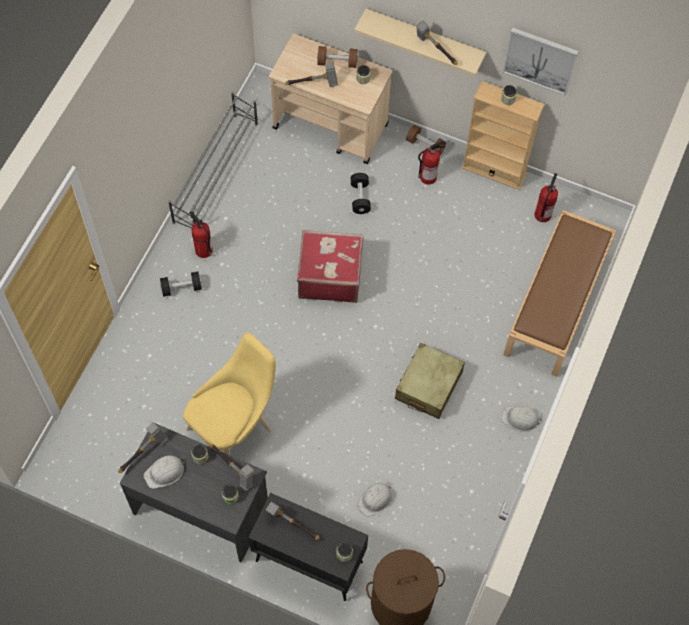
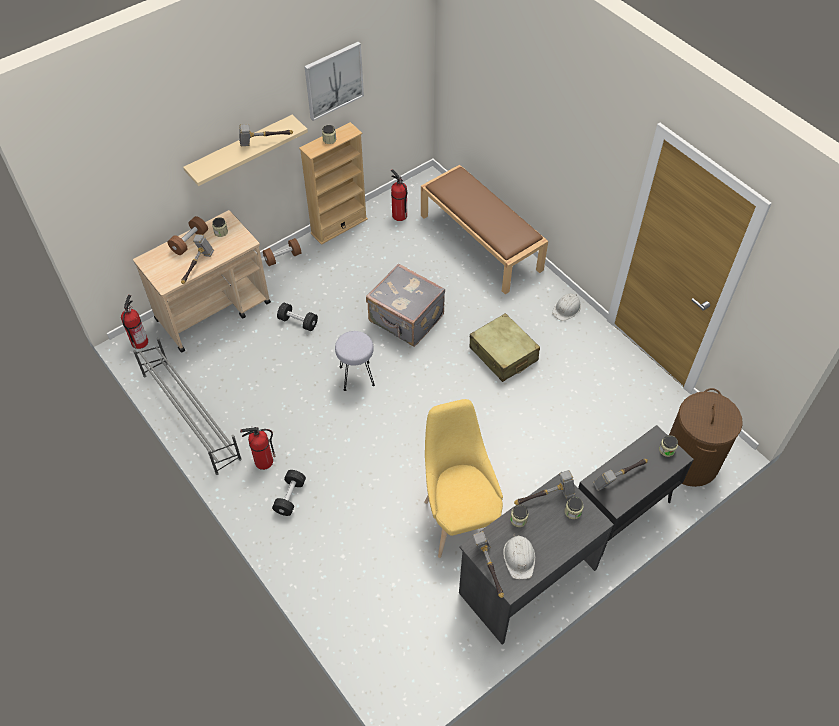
camera: 60 degrees left, 10 degrees down
(329, 275) = (356, 376): red suitcase -> grey stool
(375, 499) = (586, 437): white hard hat -> none
(417, 283) = (405, 319): none -> grey suitcase
(428, 176) = (313, 268): fire extinguisher -> fire extinguisher (139, 341)

